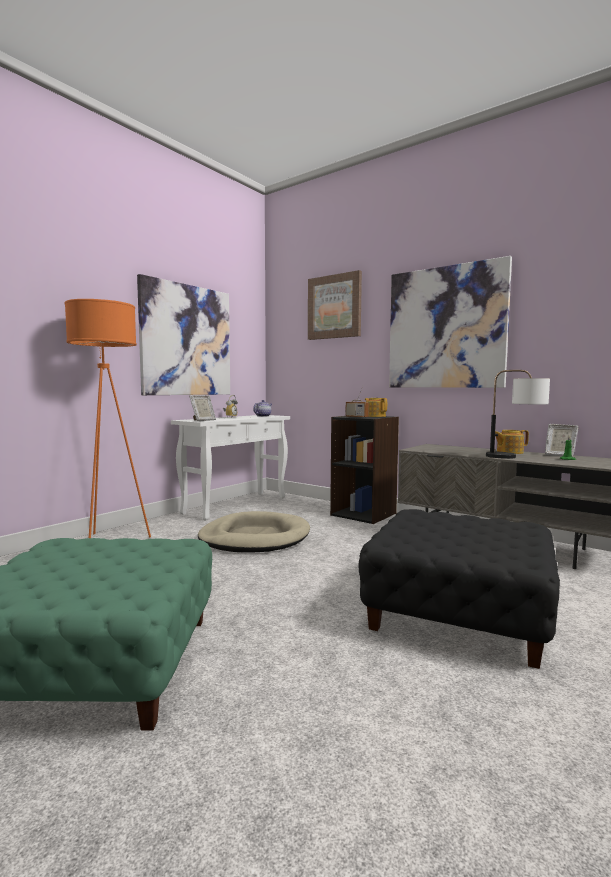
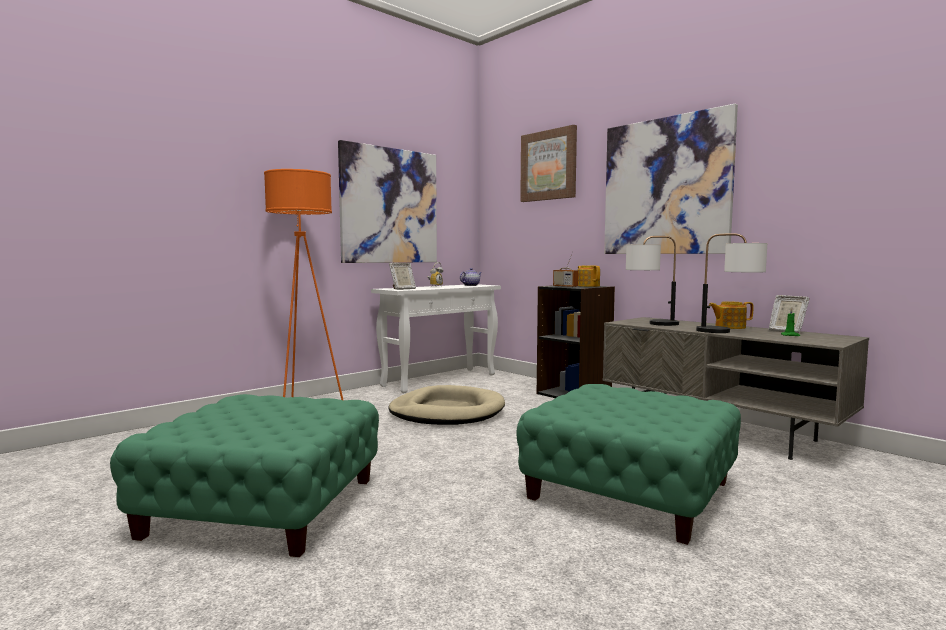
camera: 10 degrees right, 0 degrees up
(440, 450) = (650, 324): none -> table lamp
(459, 612) = (630, 490): black ottoman -> green ottoman

